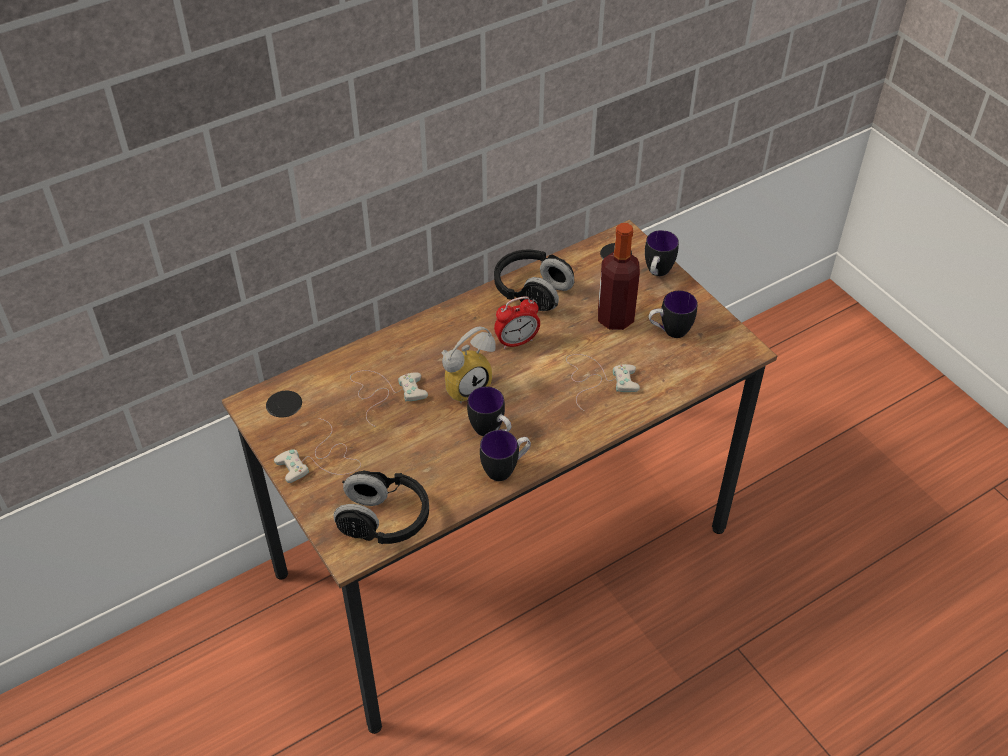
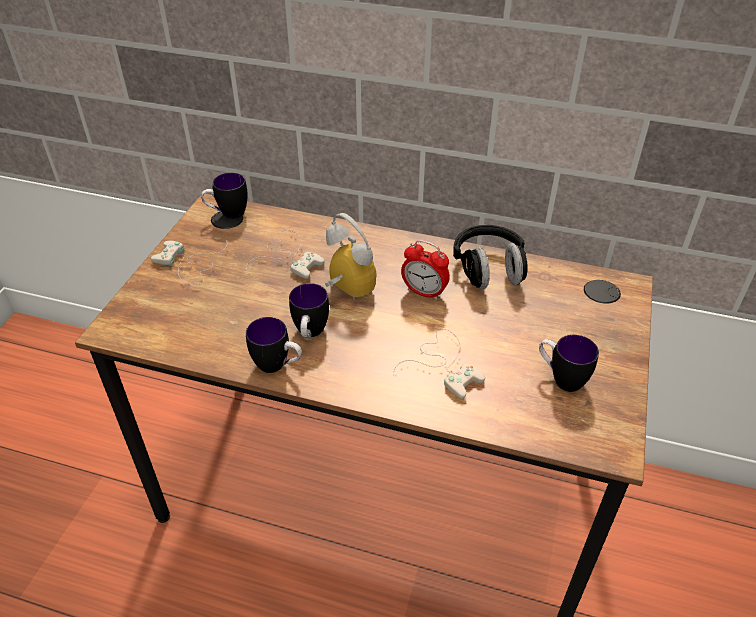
camera: 50 degrees right, 5 degrees down
(383, 520) = (158, 328): black headphones -> none
(465, 384) = (345, 291): alarm clock -> alarm clock turned 150 degrees counterclockwise
(615, 318) = (527, 334): bottle -> none
(656, 273) = (617, 329): mug -> mug (227, 214)

